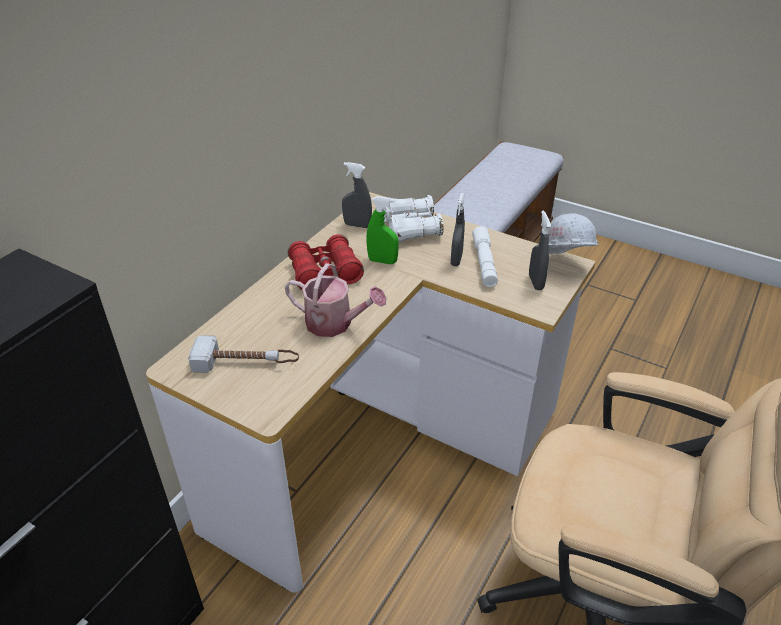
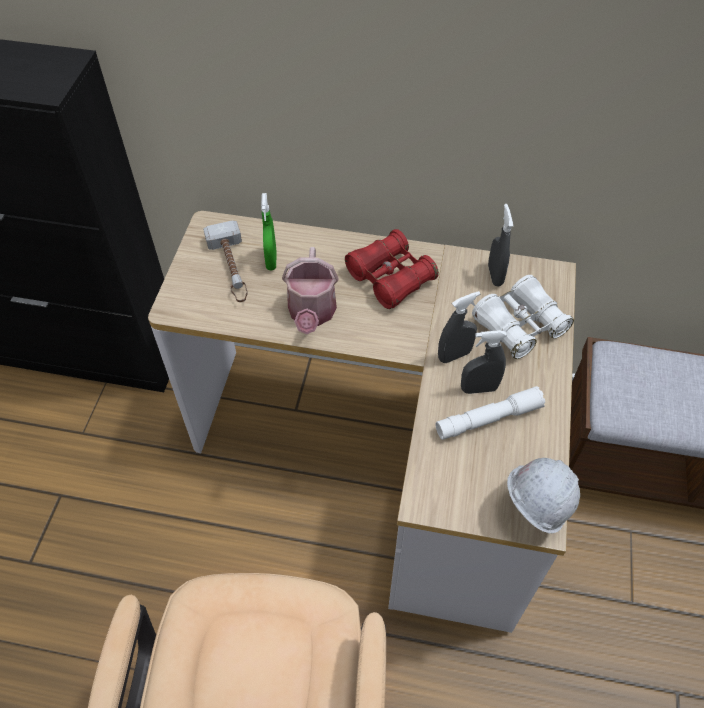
camera: 70 degrees right, 15 degrees up
(382, 261) = (437, 319): green spray bottle -> green spray bottle (271, 260)
(535, 282) = (475, 484): grey spray bottle -> grey spray bottle (454, 355)

